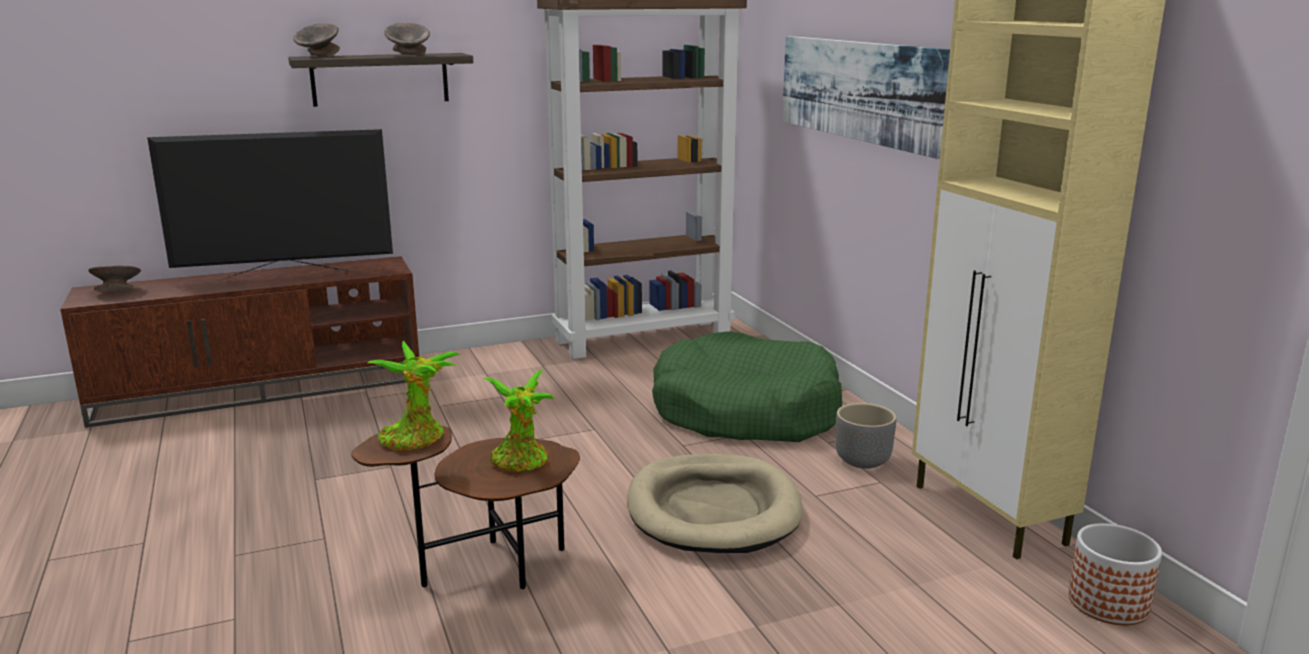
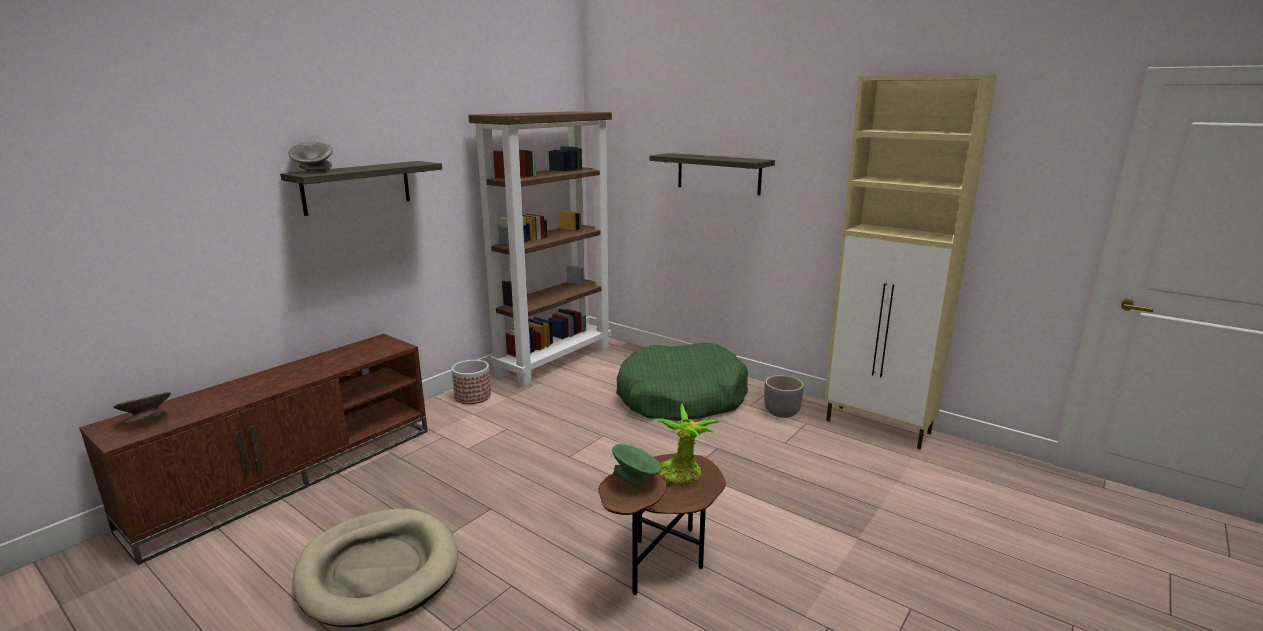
camera: 30 degrees left, 0 degrees up
(286, 276) = (306, 370): television -> none
(409, 55) = (390, 166): grey bowl -> none
(416, 439) = (636, 481): potted plant -> green bowl
(713, 510) = (744, 470): beige dog bed -> beige dog bed (378, 570)
(858, 90) = (718, 173): picture -> shelf
(1107, 603) = (983, 460): planter -> planter (472, 396)

